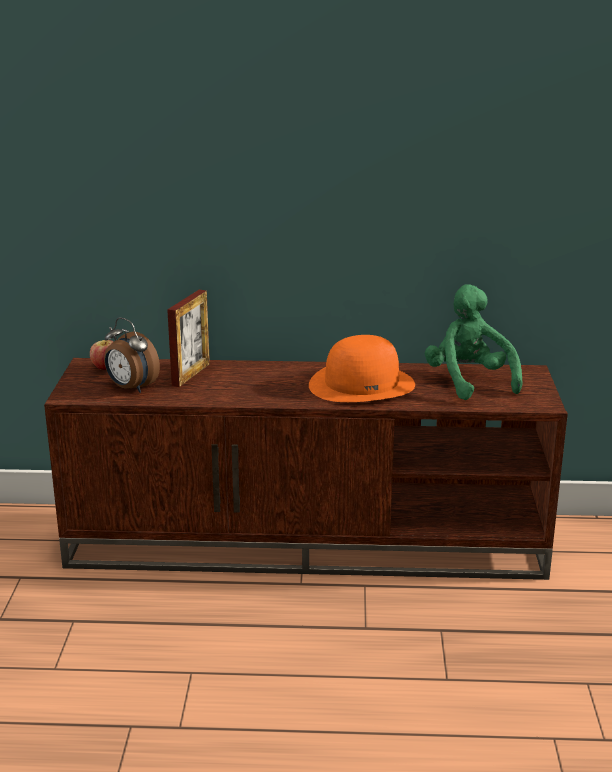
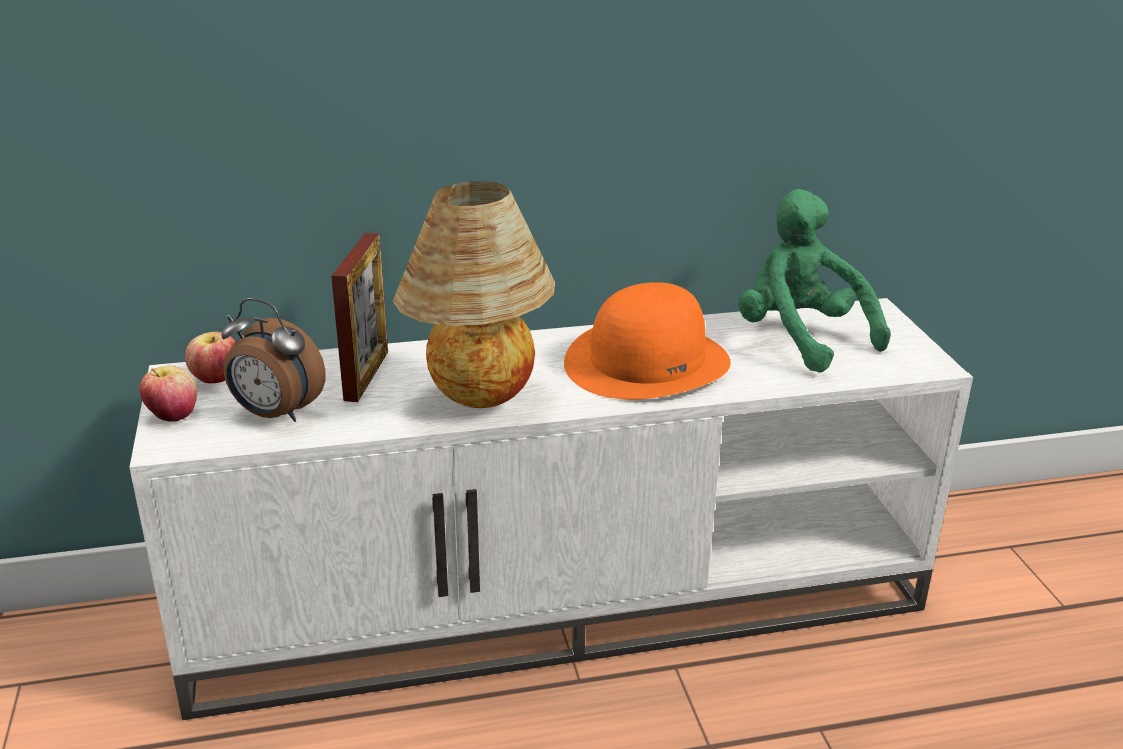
camera: 15 degrees left, 5 degrees up
(76, 383) = (173, 416): none -> apple
(248, 394) = (478, 401): none -> table lamp
(308, 541) = (561, 601): brown tv stand -> white tv stand

